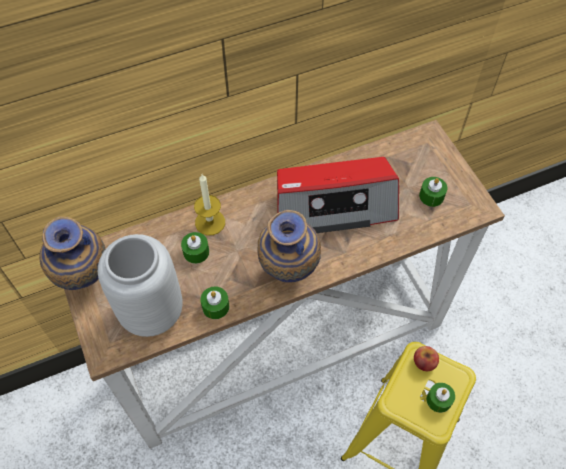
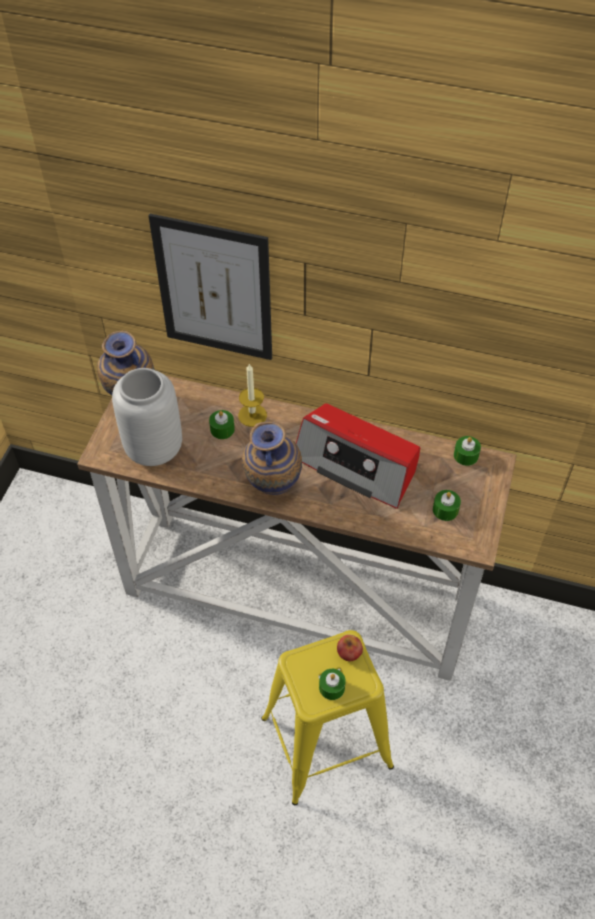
camera: 40 degrees right, 5 degrees down
(129, 120) = (214, 289): none -> picture
(215, 306) = (199, 475): green candle -> green candle (466, 455)

